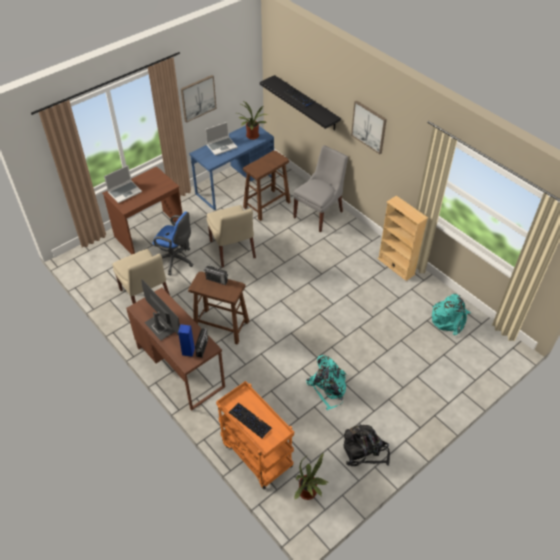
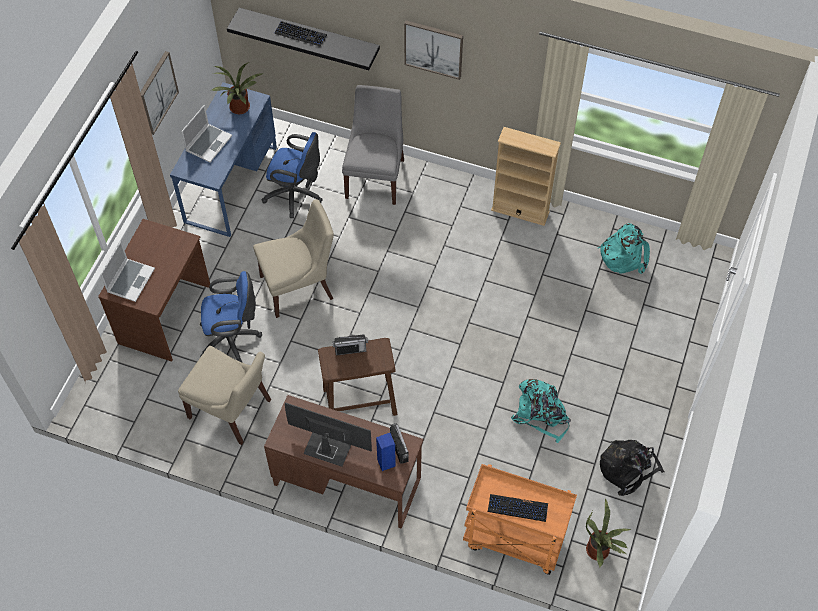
camera: 30 degrees left, 10 degrees up
(233, 250) = (299, 286): beige chair -> beige chair turned 60 degrees counterclockwise
(266, 205) = (296, 195): brown stool -> blue office chair

